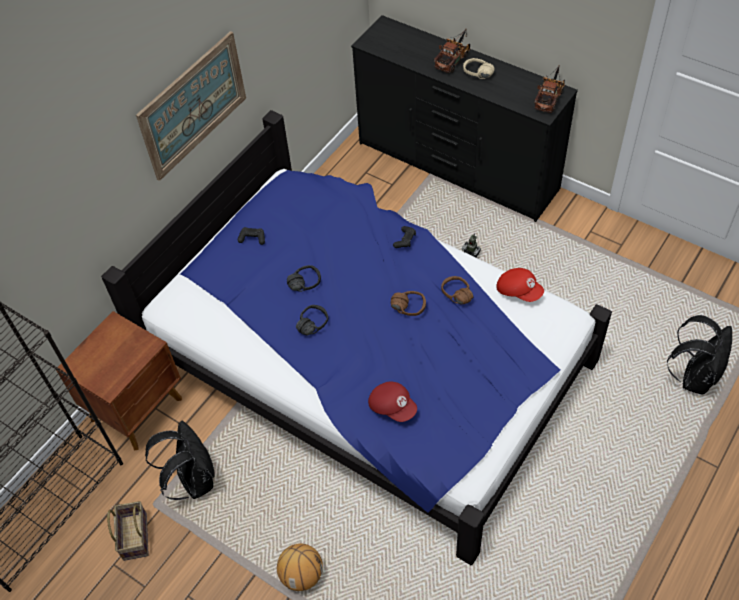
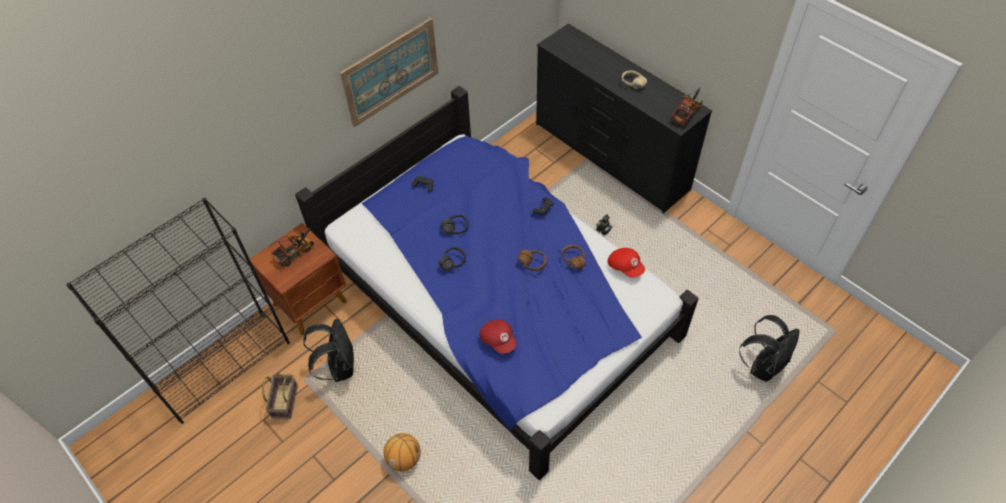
camera: 10 degrees right, 0 degrees up
(453, 59) = (616, 68): toy truck -> toy truck (297, 251)

